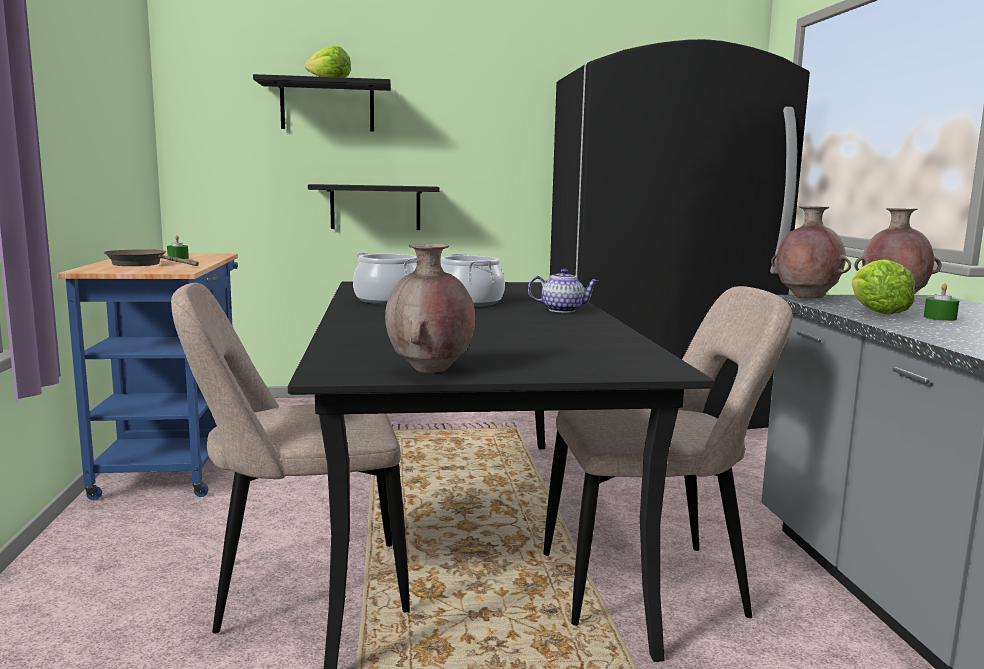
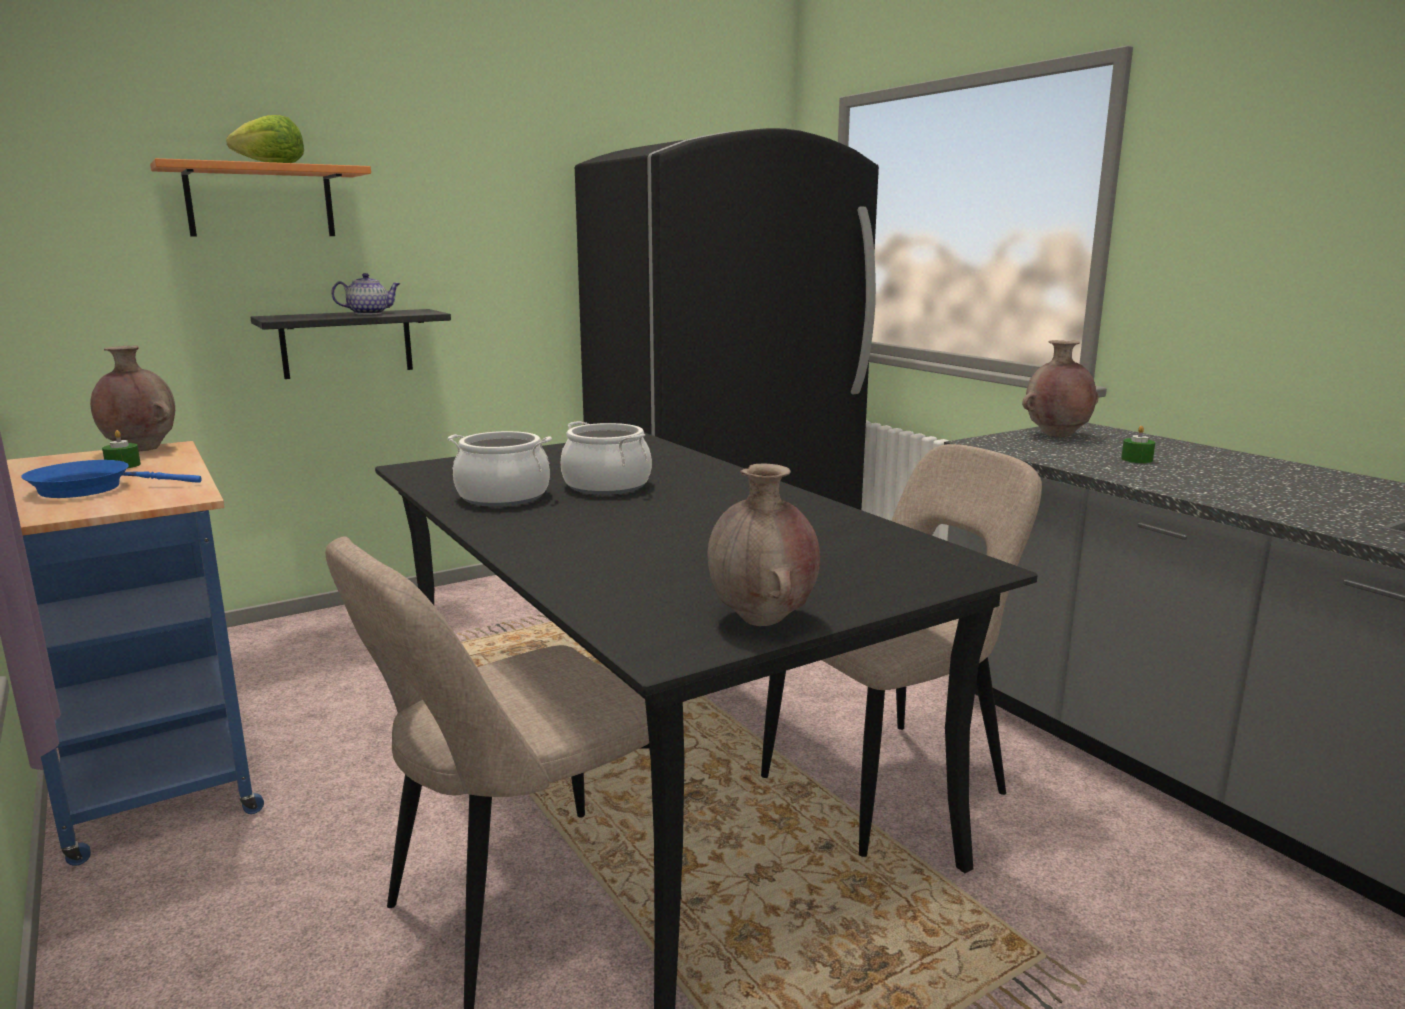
camera: 25 degrees left, 5 degrees up
(141, 264) = (90, 488): brown frying pan -> blue frying pan
(327, 107) = (260, 202): black shelf -> orange shelf
(563, 310) = (731, 484): teapot -> teapot (369, 313)
(806, 297) = (985, 442): brown vase -> brown vase (140, 450)
(875, 311) = (1075, 457): lettuce -> none

